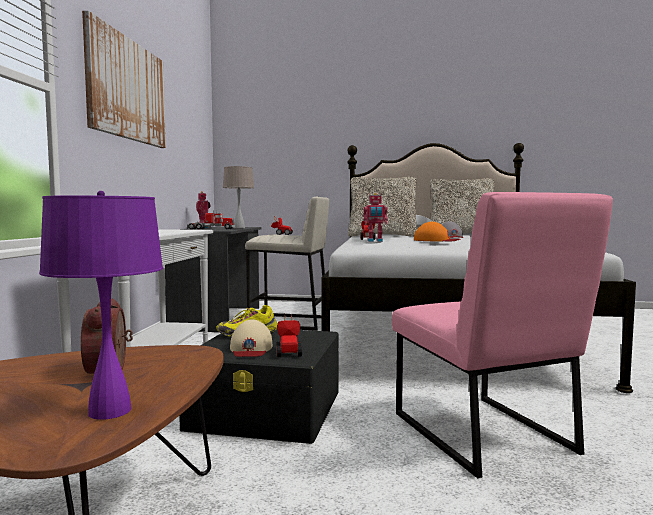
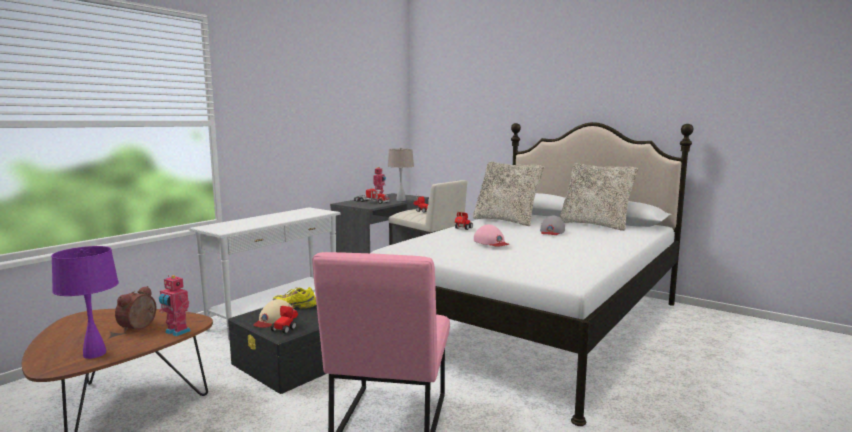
camera: 30 degrees right, 5 degrees up
(127, 90) = (292, 102): picture -> none
(375, 241) = (449, 235): toy robot -> toy robot (176, 332)
(435, 240) = (491, 242): orange cap -> pink cap

